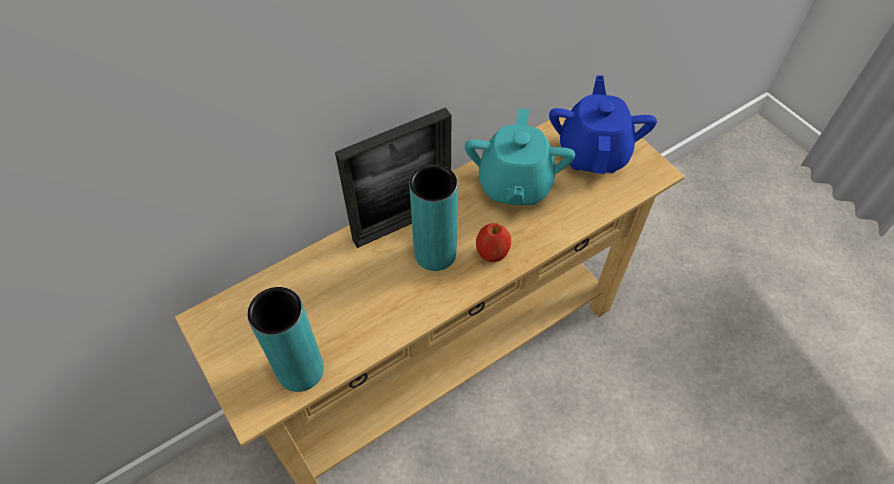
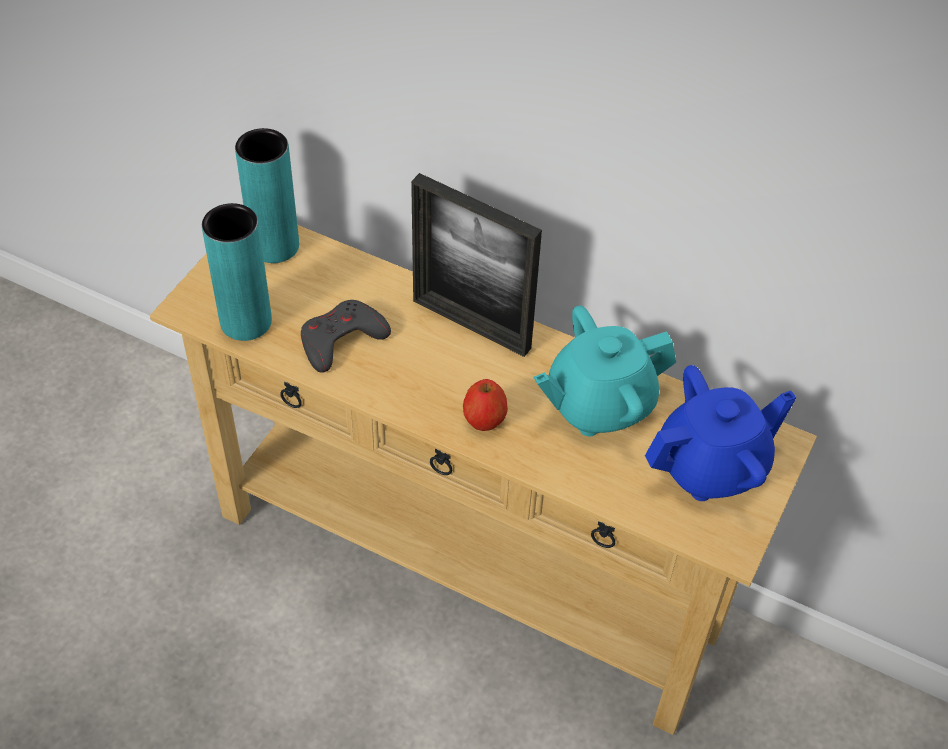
camera: 60 degrees right, 5 degrees down
(363, 310) = (341, 340): none -> grey game controller
(435, 253) = (450, 369): turquoise vase -> turquoise vase (274, 246)

